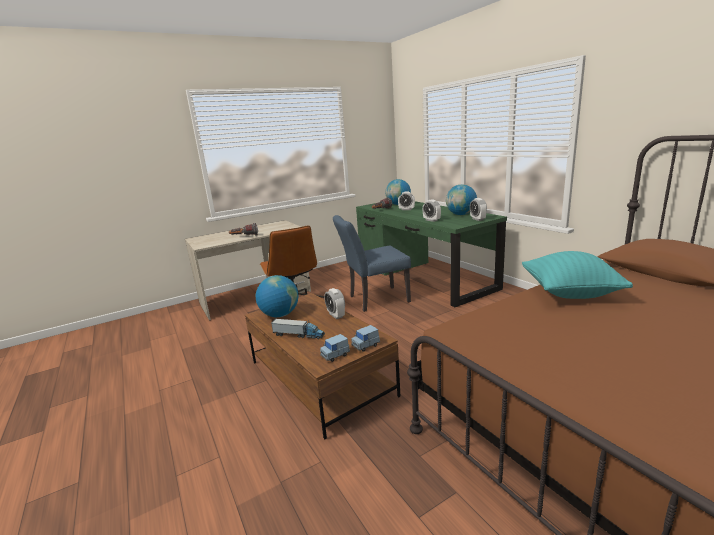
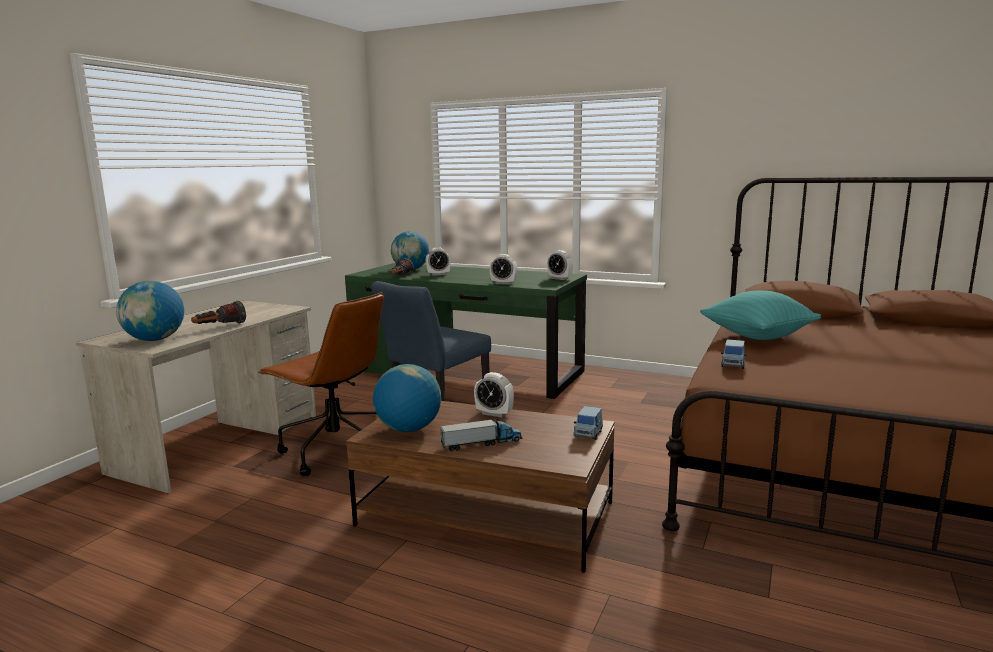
camera: 35 degrees left, 5 degrees down
(335, 355) = (569, 451): blue toy car -> blue toy car (733, 365)
(461, 214) = (528, 275): globe -> globe (155, 339)

